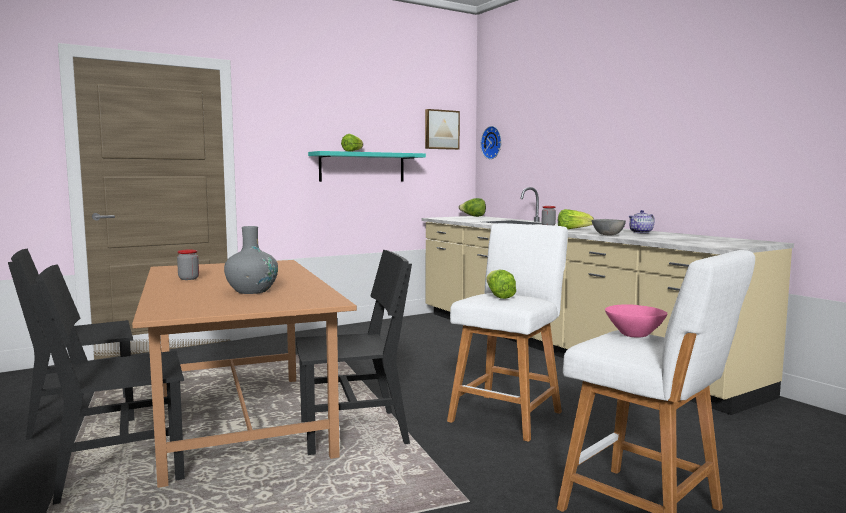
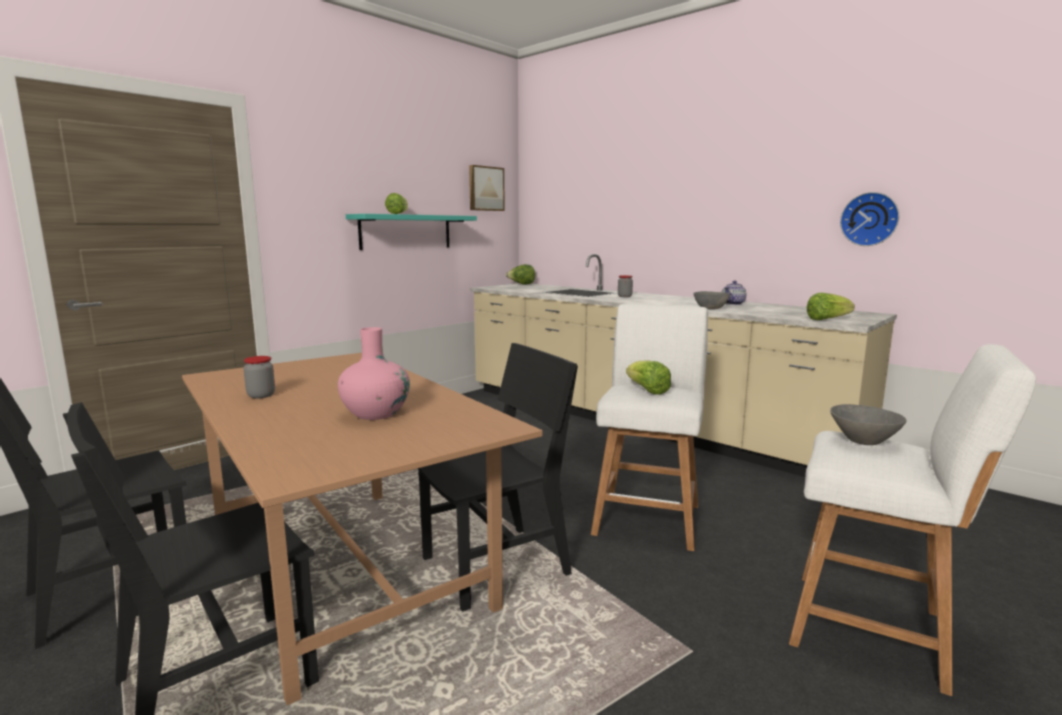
camera: 15 degrees left, 5 degrees up
(252, 291) = (375, 414): grey vase -> pink vase
(493, 142) = (541, 204): wall clock -> wall clock (870, 219)
(572, 230) = (661, 302): lettuce -> lettuce (827, 319)
(635, 334) = (863, 440): pink bowl -> grey bowl

